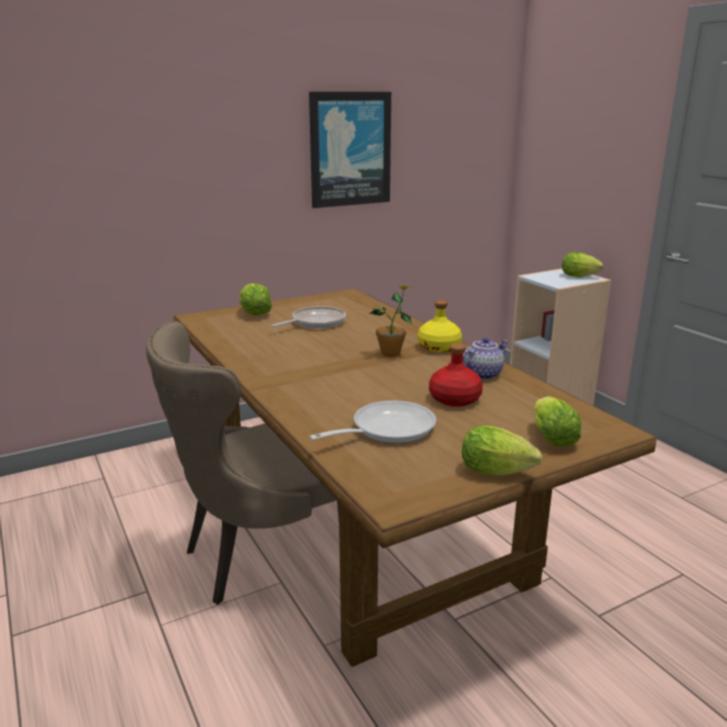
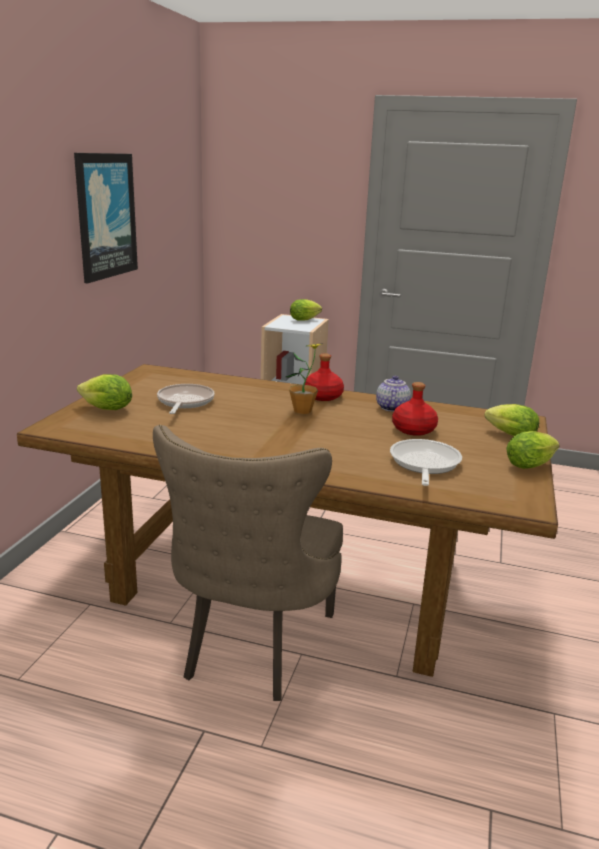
camera: 45 degrees left, 0 degrees up
(438, 347) = (323, 396): yellow bottle -> red bottle

